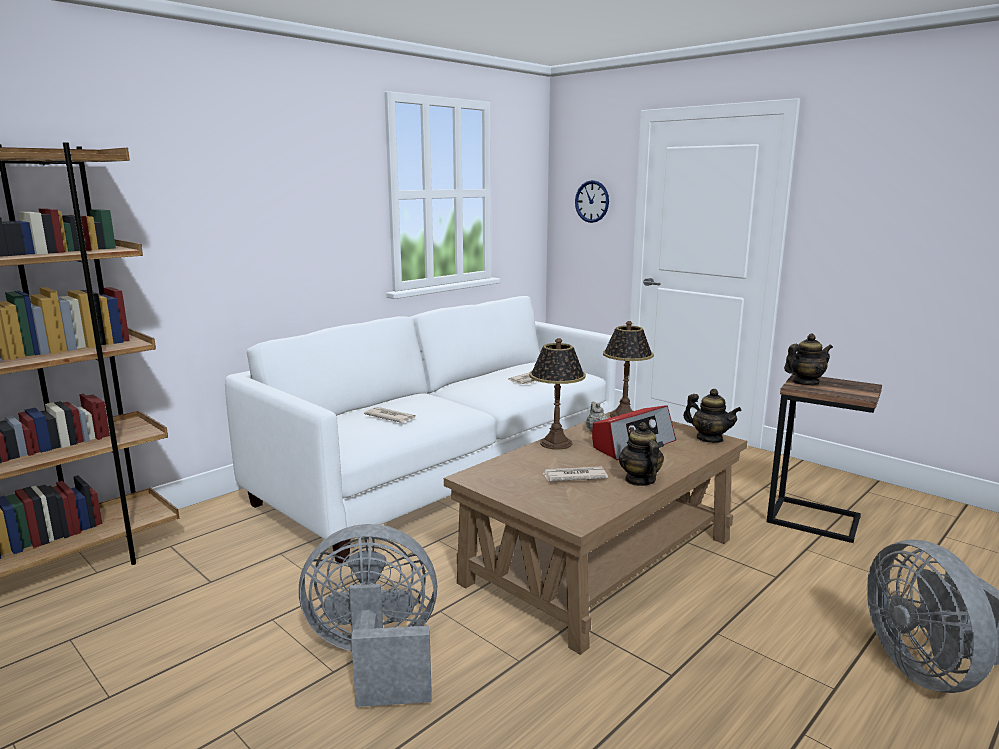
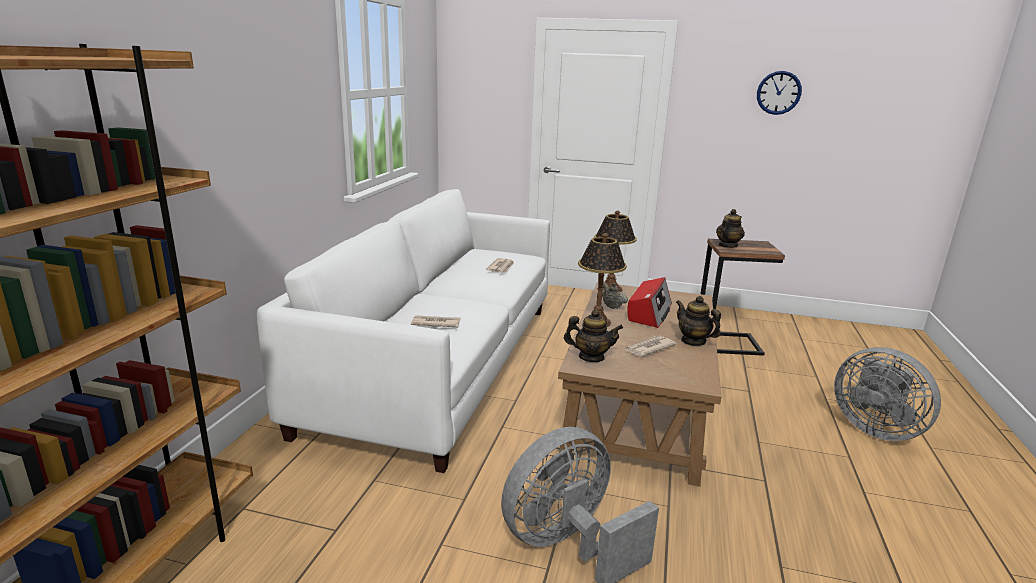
camera: 30 degrees left, 5 degrees up
(592, 201) = (487, 98): wall clock -> wall clock (778, 93)
(709, 439) = (689, 298): teapot -> teapot (591, 357)

